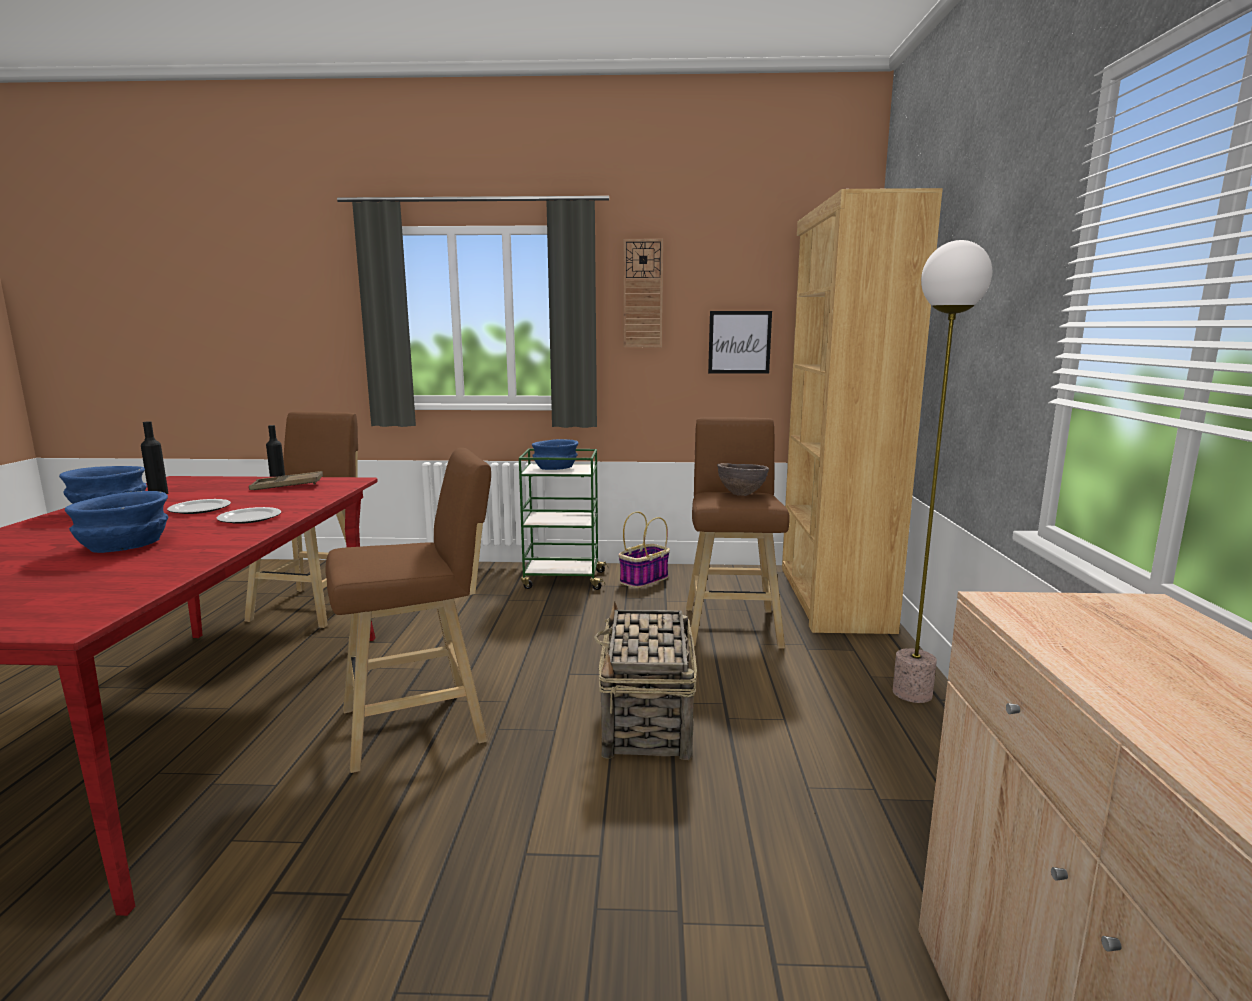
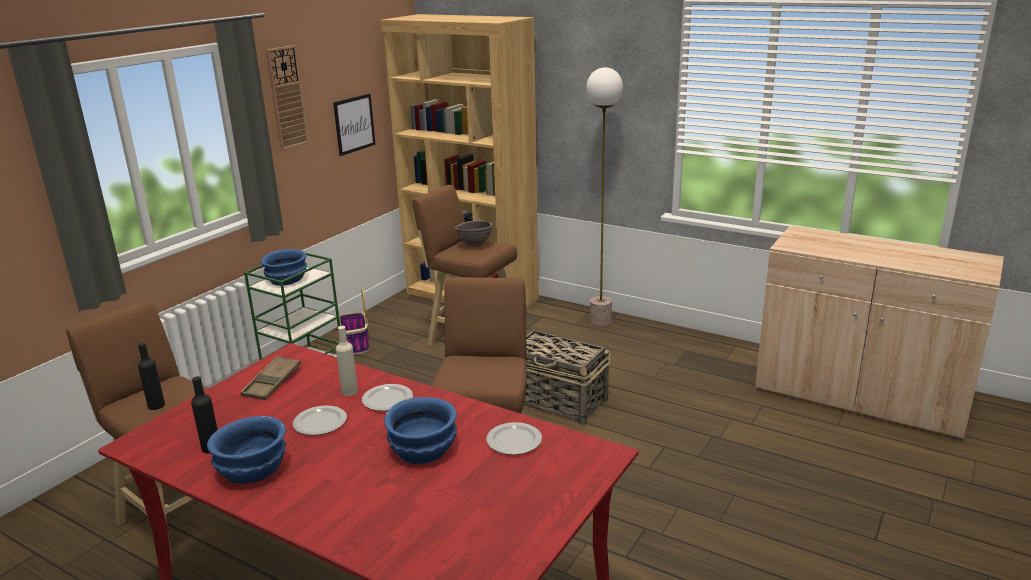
camera: 60 degrees left, 10 degrees up
(131, 575) = (515, 440): none -> plate
(269, 505) = (349, 391): none -> beige bottle

